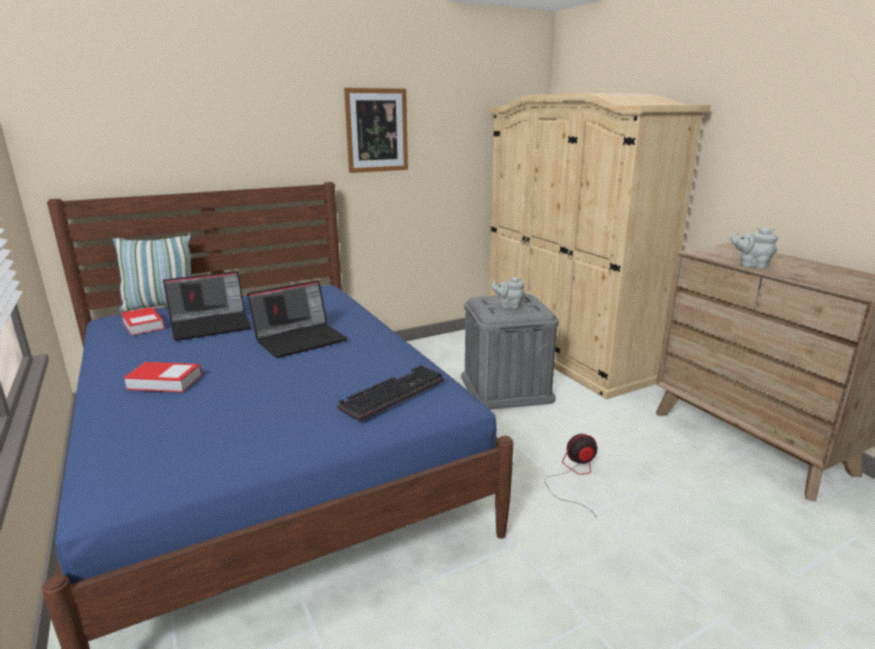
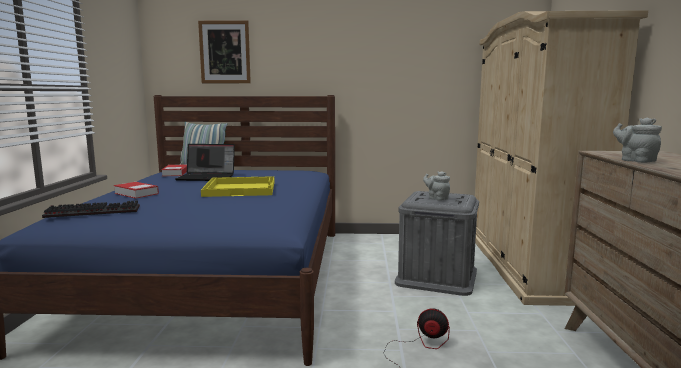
camera: 30 degrees right, 10 degrees down
(301, 339) = (241, 188): laptop -> yellow tray
(377, 130) = (375, 58): picture -> picture (225, 52)
(393, 393) = (241, 218): keyboard -> keyboard (95, 211)

